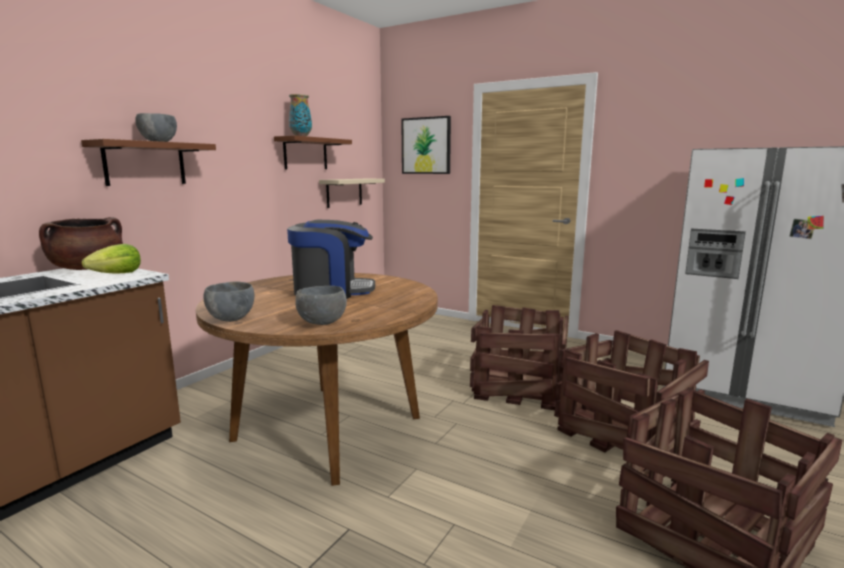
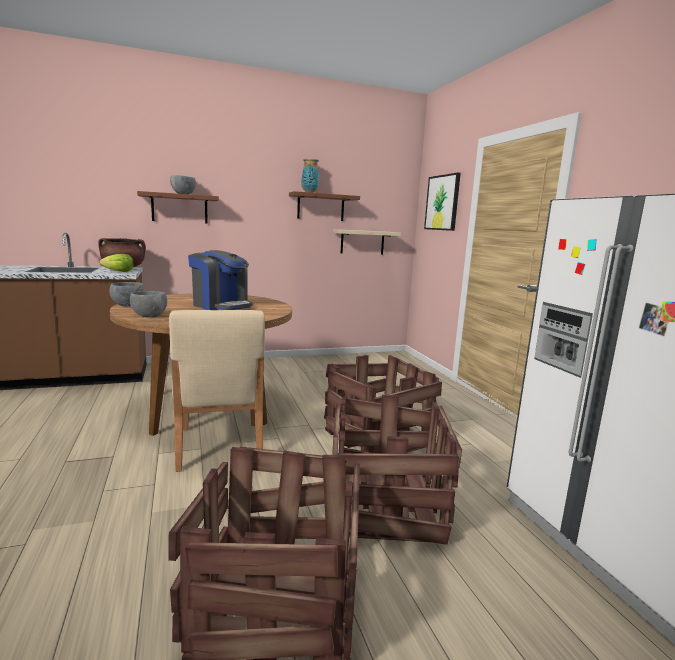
camera: 40 degrees right, 0 degrees up
(427, 457) = (219, 446): none -> beige chair

